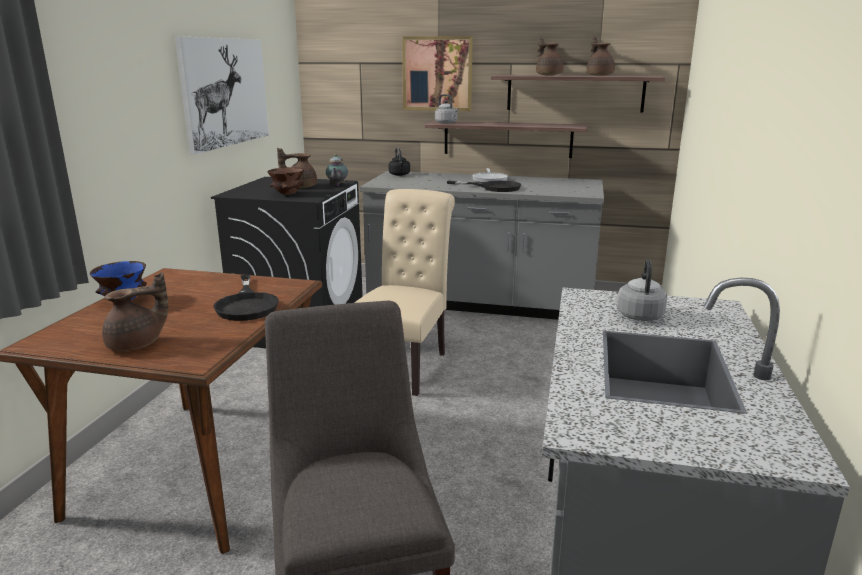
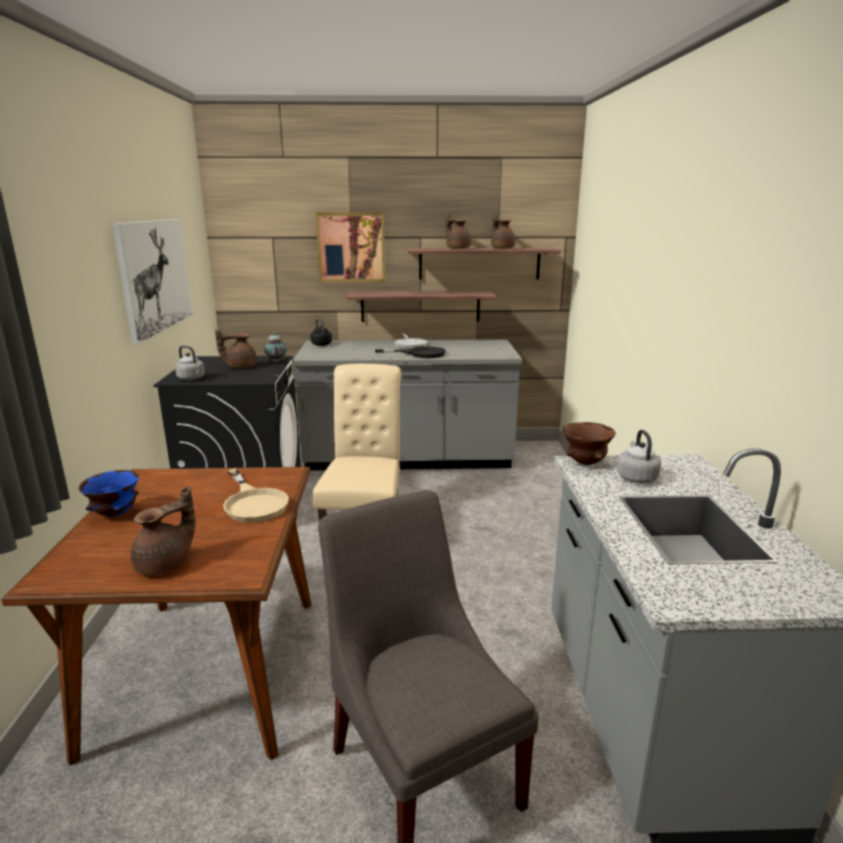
camera: 15 degrees left, 0 degrees up
(247, 305) = (253, 502): black frying pan -> beige frying pan
(287, 194) = (233, 377): brown bowl -> brown bowl (585, 463)
(447, 123) = (365, 294): grey kettle -> grey kettle (192, 378)

